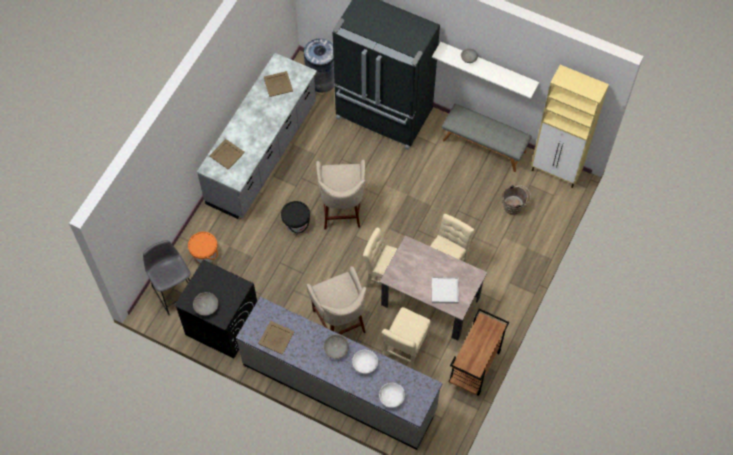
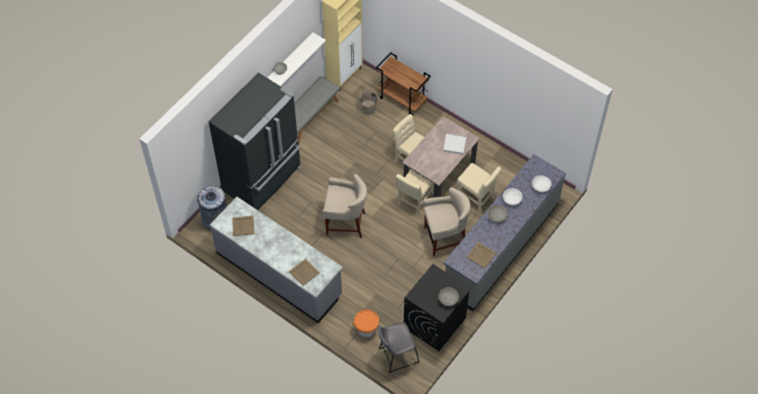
camera: 80 degrees left, 5 degrees down
(296, 223) = (352, 257): black bucket -> none
(475, 367) = (498, 157): brown cart -> brown cart (403, 100)

